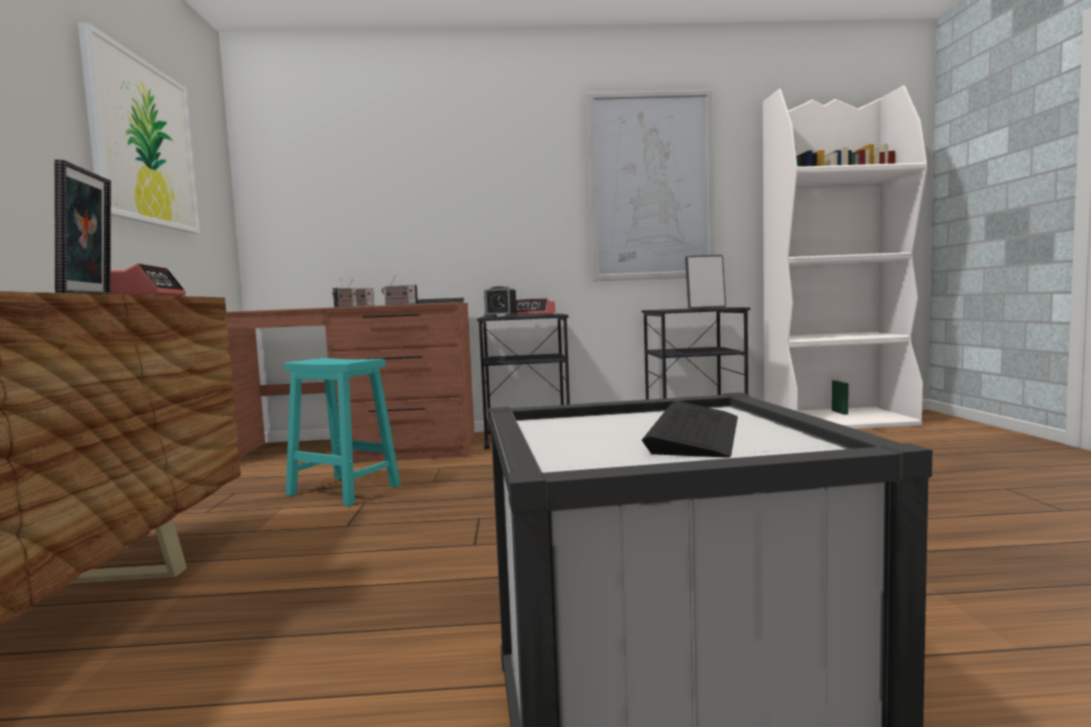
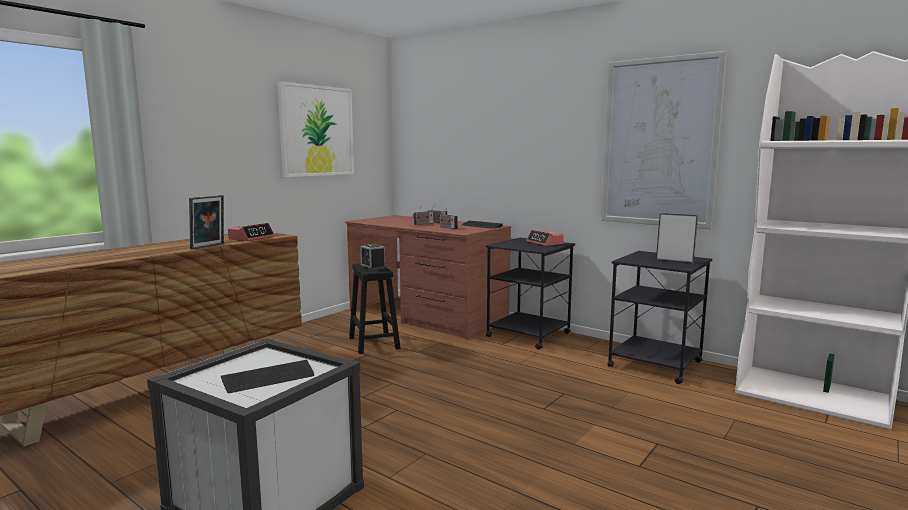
camera: 40 degrees right, 5 degrees up
(342, 490) = (373, 342): turquoise stool -> black stool
(501, 316) = (514, 243): alarm clock -> alarm clock (373, 267)

